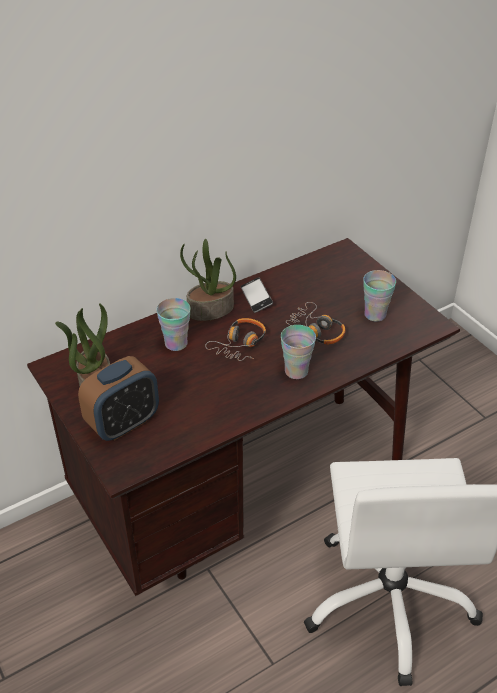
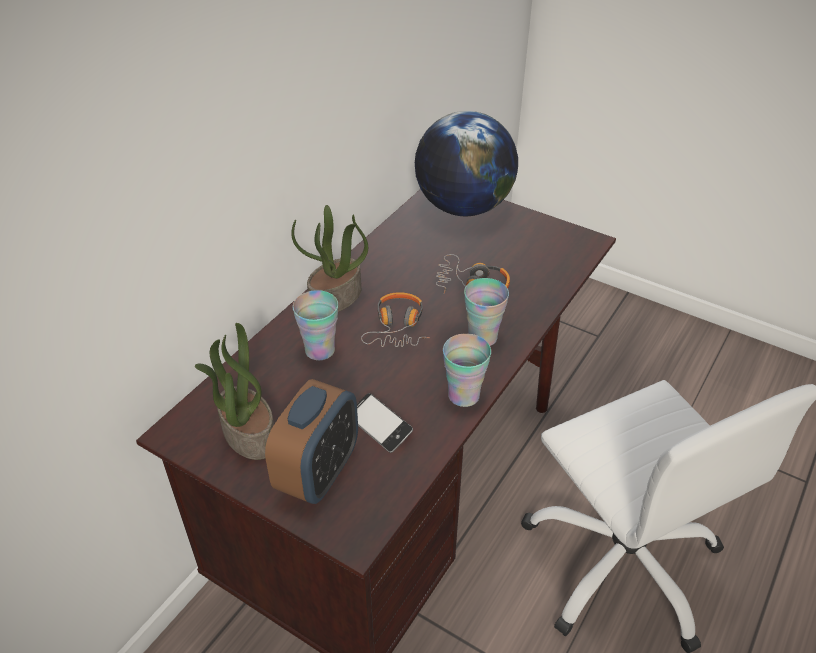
camera: 25 degrees left, 0 degrees up
(256, 298) = (380, 268): phone -> phone (379, 426)
(352, 269) = (463, 207): none -> globe
(375, 314) = (521, 249): cup -> cup (463, 395)

